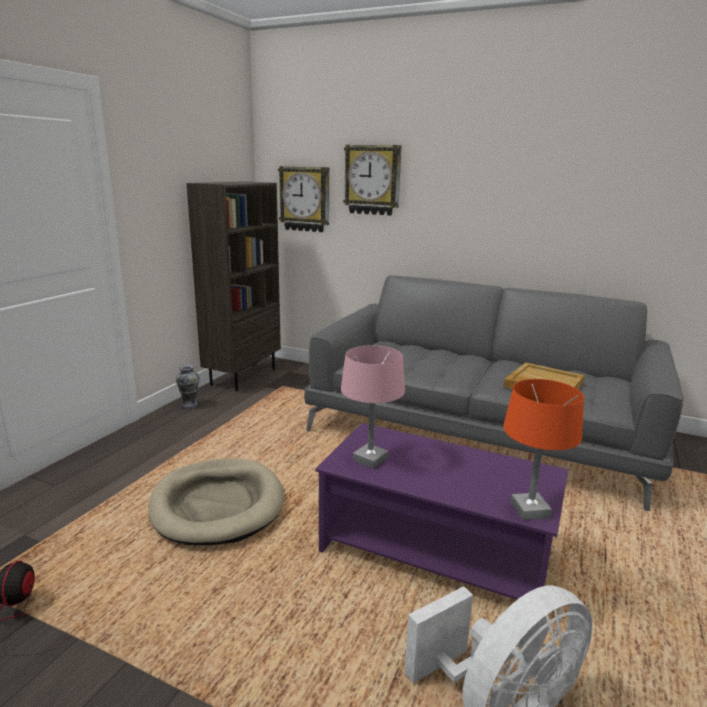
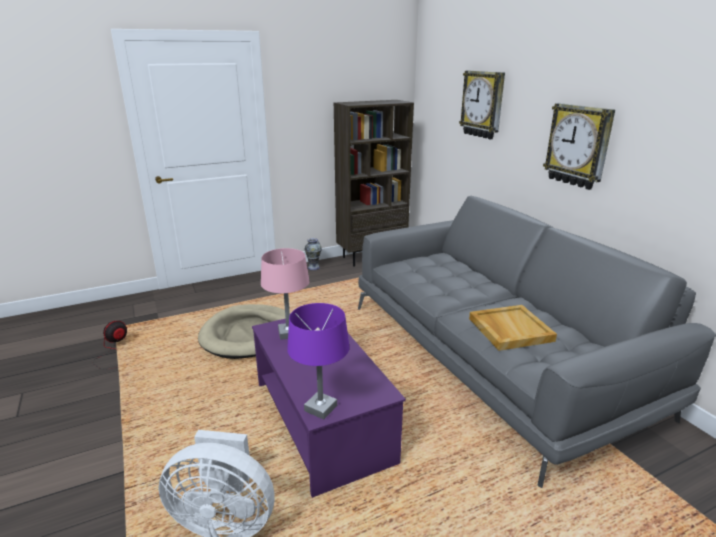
camera: 40 degrees right, 5 degrees up
(305, 199) = (440, 117): wall clock -> wall clock (578, 146)
(530, 510) = (321, 408): orange table lamp -> purple table lamp

